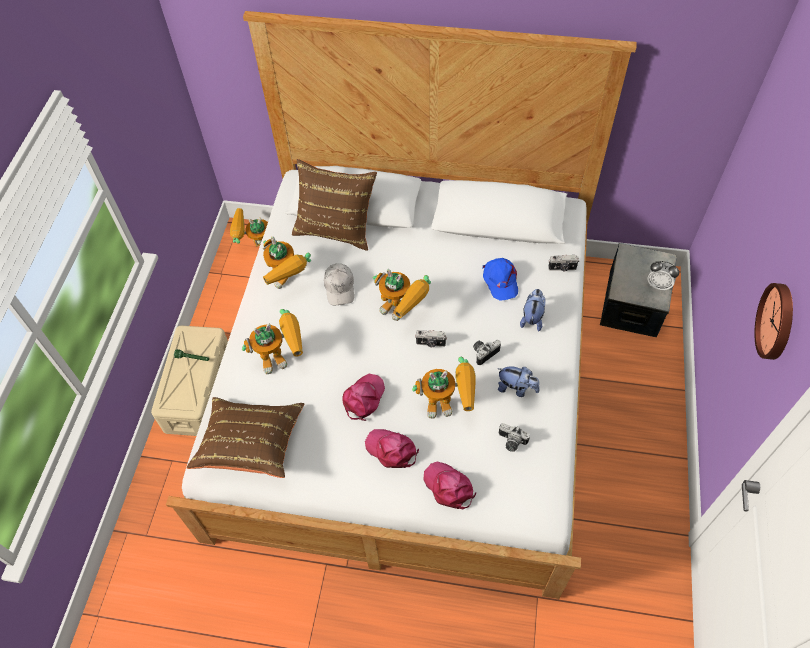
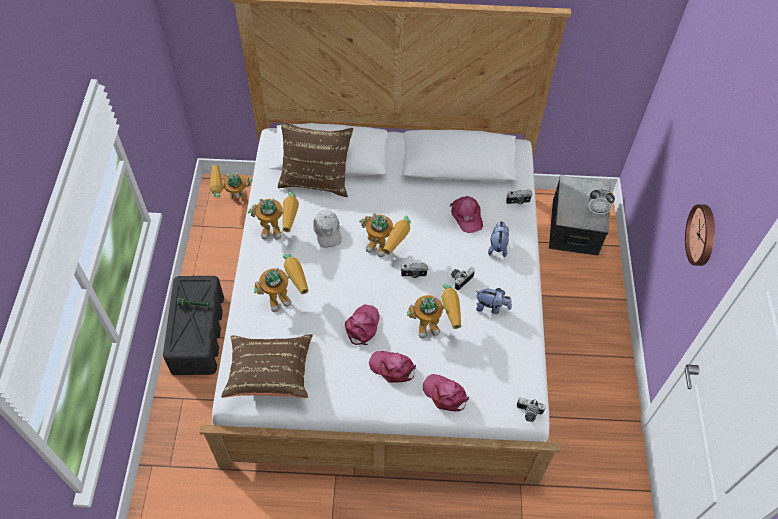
camera: 10 degrees left, 0 degrees up
(199, 389) = (198, 333): beige storage box -> black storage box
(287, 283) = (280, 230): toy robot -> toy robot turned 45 degrees counterclockwise
(500, 281) = (466, 216): blue cap -> pink cap
(511, 442) = (492, 353): camera -> camera (528, 413)

